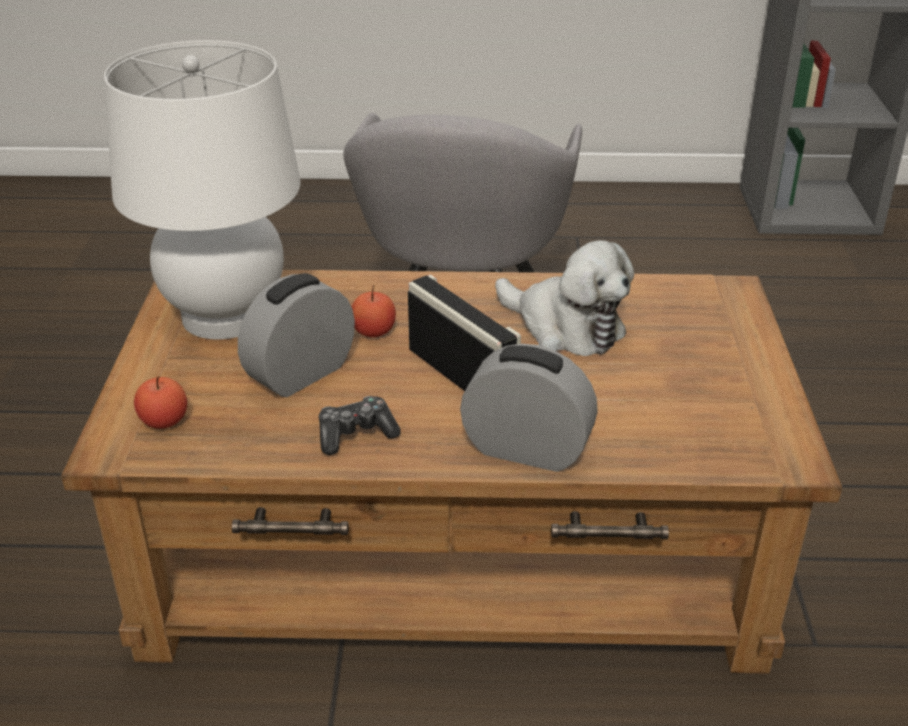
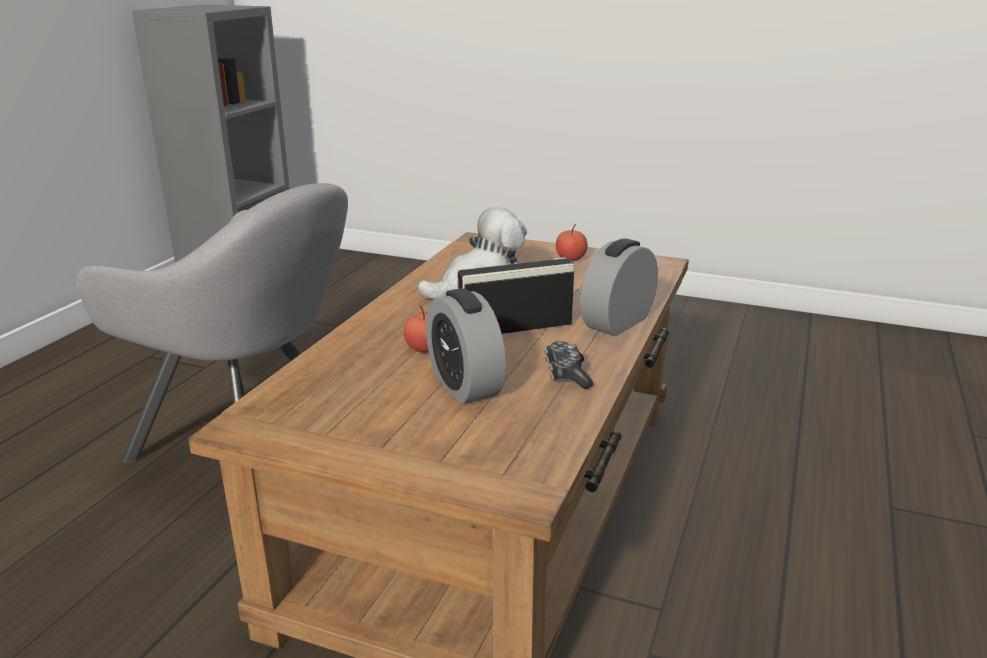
camera: 70 degrees left, 10 degrees down
(164, 421) = (494, 457): apple -> apple (571, 258)
(225, 316) = (333, 409): white table lamp -> none

